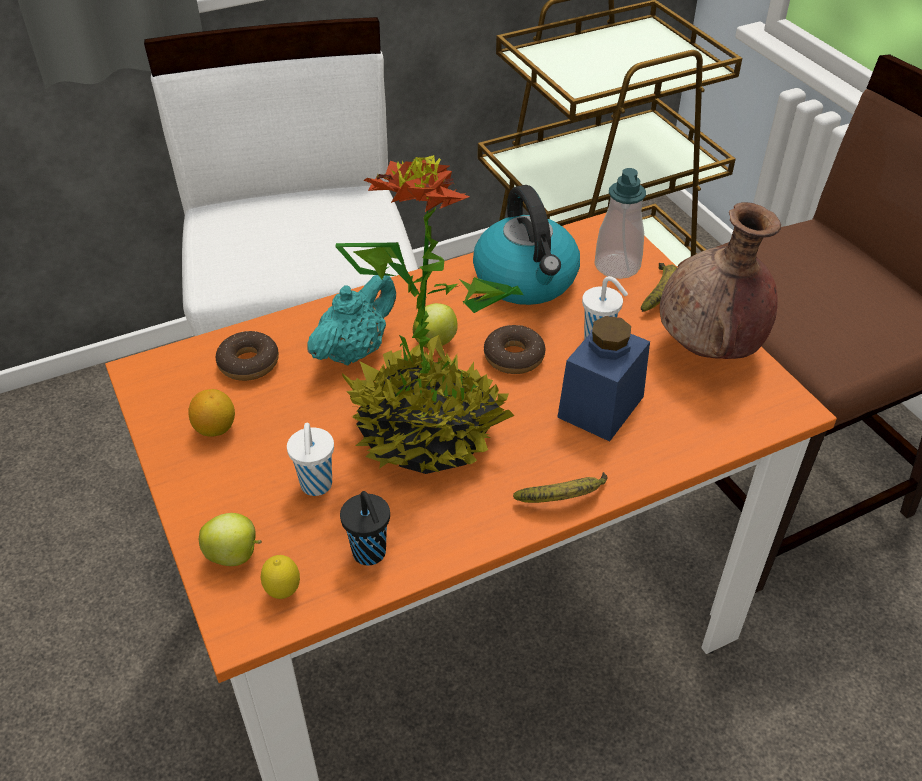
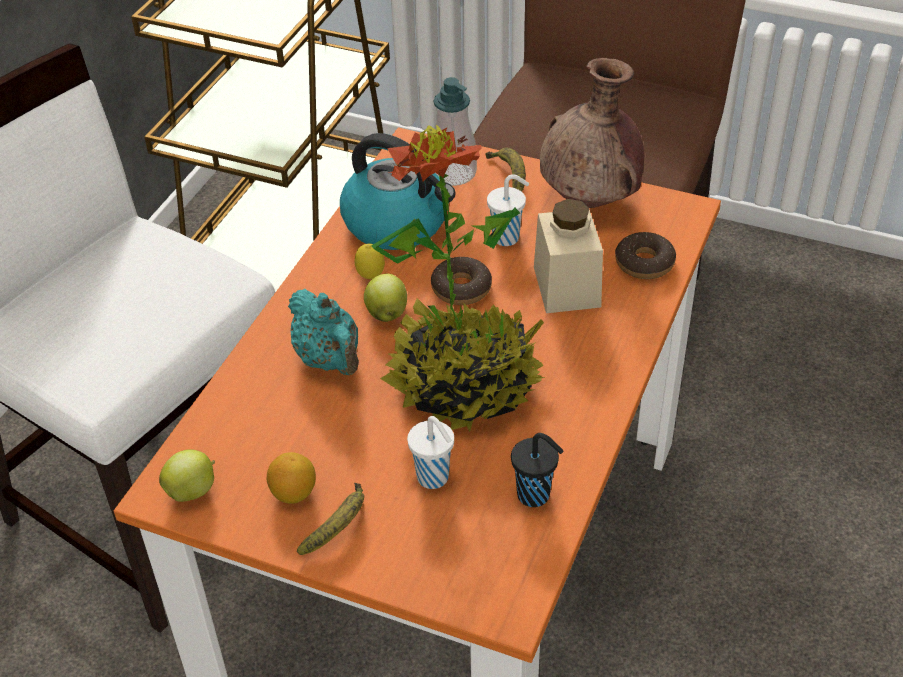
camera: 40 degrees left, 0 degrees up
(235, 555) = (438, 569): apple -> apple (192, 491)
(248, 363) = (251, 426): donut -> donut (644, 263)
(283, 593) = (508, 566): lemon -> lemon (371, 278)
(354, 350) = (329, 360): turquoise teapot -> turquoise teapot turned 150 degrees clockwise
(564, 498) = (618, 366): banana -> banana (339, 526)
(600, 407) = (566, 286): blue jar -> beige jar

